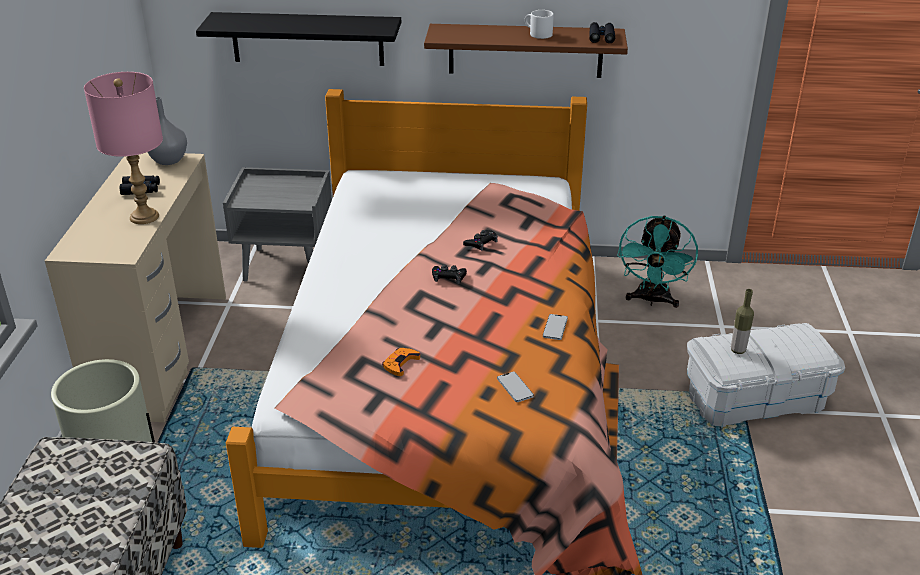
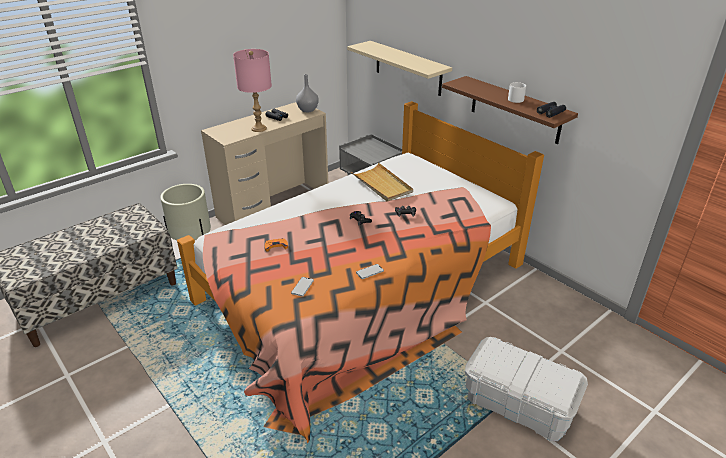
camera: 45 degrees right, 0 degrees up
(307, 39) = (408, 68): black shelf -> beige shelf
(396, 223) = (382, 184): none -> beige tray
(652, 300) = (537, 311): turquoise fan -> none
(738, 350) = (503, 358): bottle -> none

